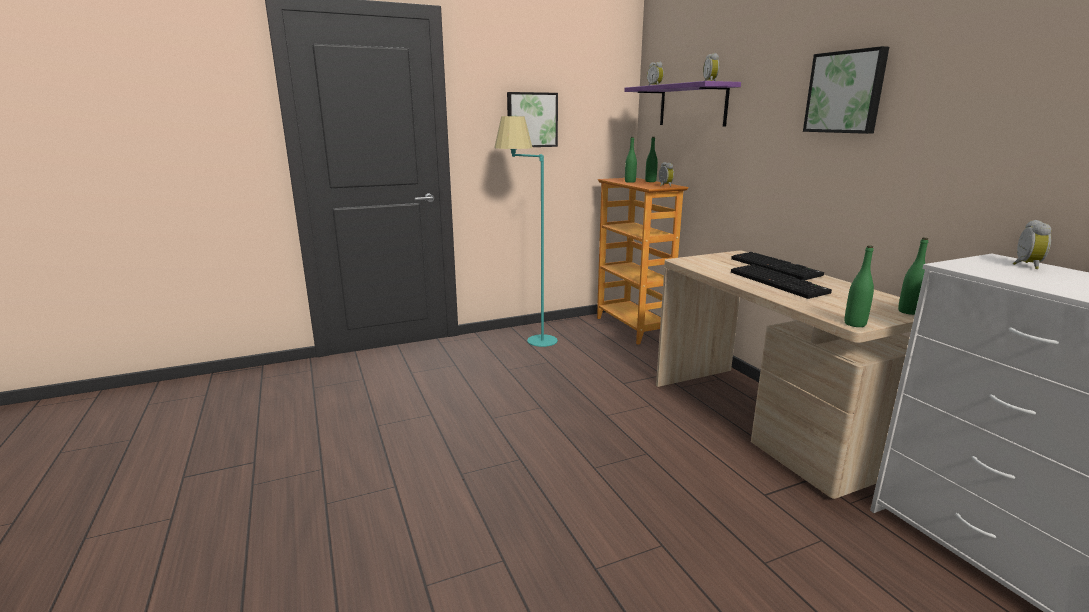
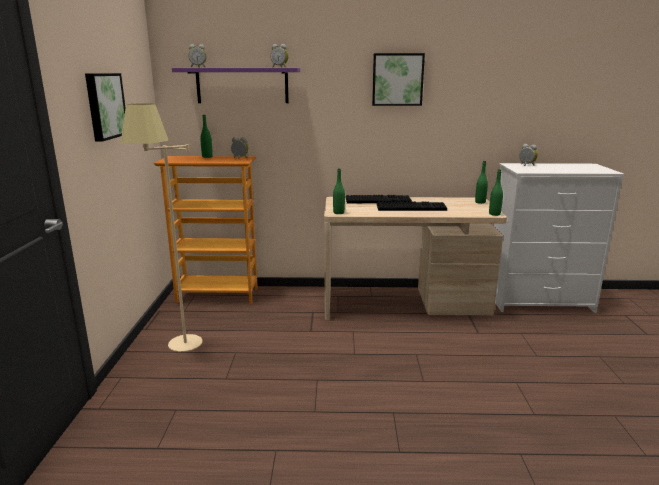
camera: 65 degrees left, 0 degrees up
(528, 342) = (178, 351): turquoise floor lamp -> beige floor lamp
(630, 182) = (196, 160): green bottle -> green bottle (338, 213)

